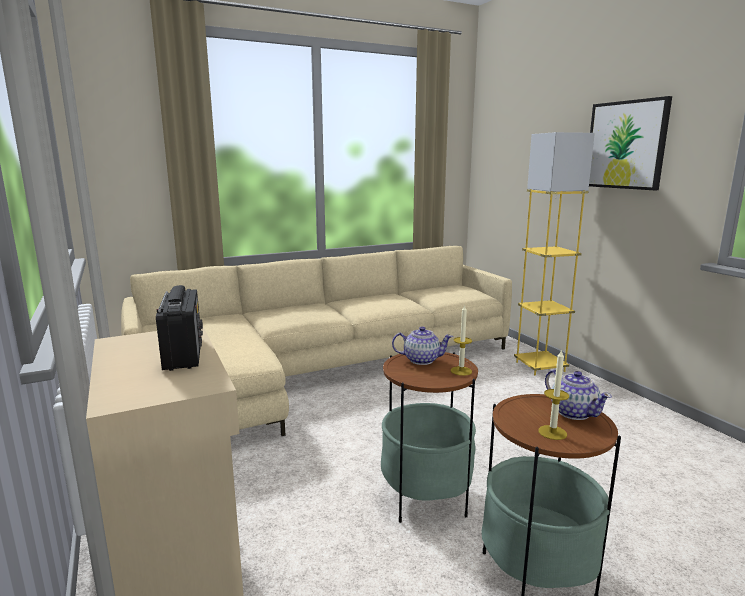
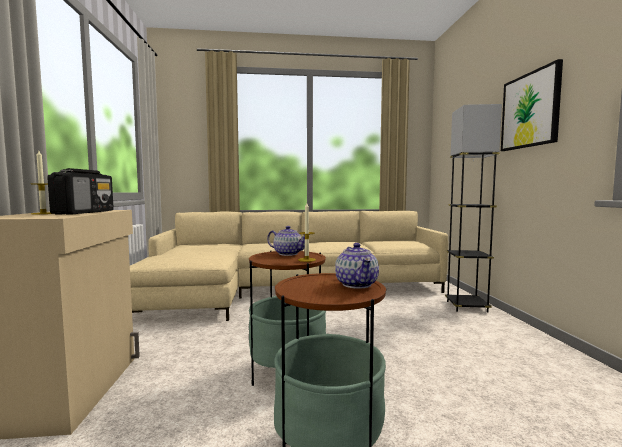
camera: 20 degrees right, 10 degrees down
(540, 366) = (466, 306): yellow floor lamp -> grey floor lamp
(552, 432) = (315, 292): candle -> candle (43, 213)

